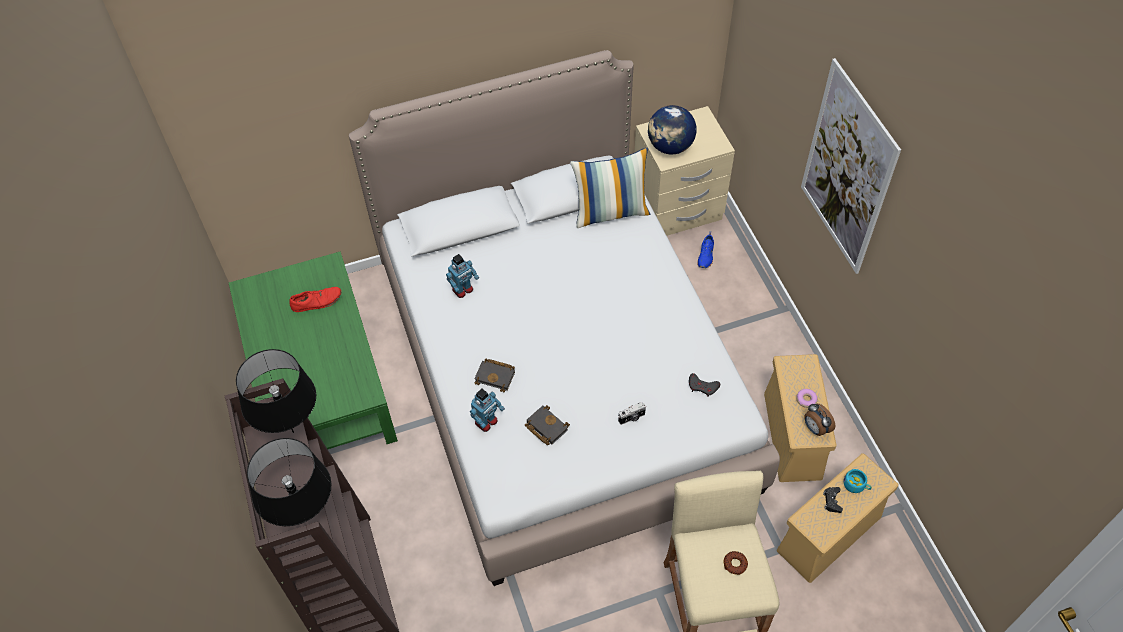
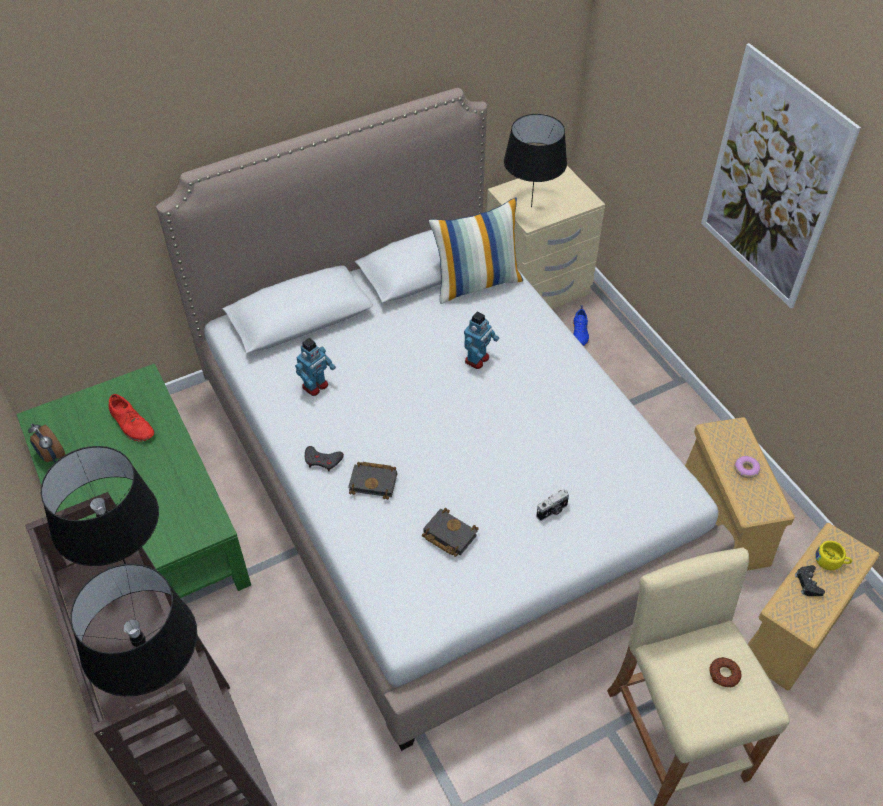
camera: 10 degrees left, 5 degrees down
(316, 302) = (132, 424): red shoe -> red shoe turned 75 degrees clockwise
(486, 422) = (372, 538): toy robot -> toy robot (477, 360)
(670, 147) = (531, 207): globe -> black table lamp
(702, 386) = (629, 464): grey game controller -> grey game controller (323, 460)
(815, 428) = (765, 501): alarm clock -> alarm clock (51, 456)
(856, 485) = (831, 561): turquoise cup -> yellow cup

